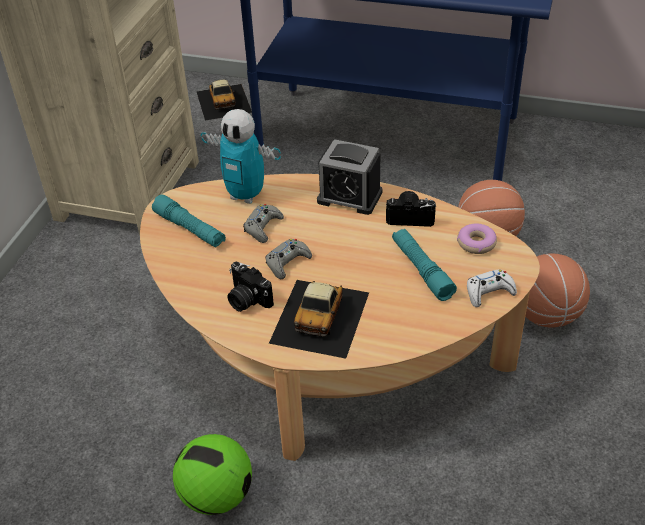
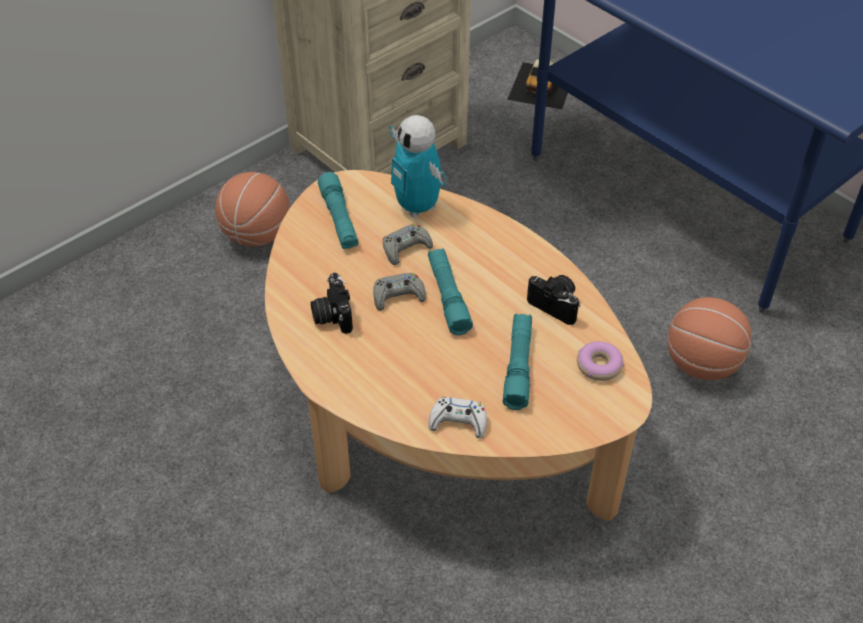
camera: 30 degrees right, 5 degrees up
(216, 495) = (238, 486): football -> none
(321, 317) = (383, 366): toy car -> none
(326, 246) = (448, 297): none -> turquoise flashlight
(349, 197) = (515, 254): alarm clock -> none
(489, 292) = (564, 424): white game controller -> white game controller (458, 422)
(546, 315) = (693, 481): basketball -> basketball (256, 235)

